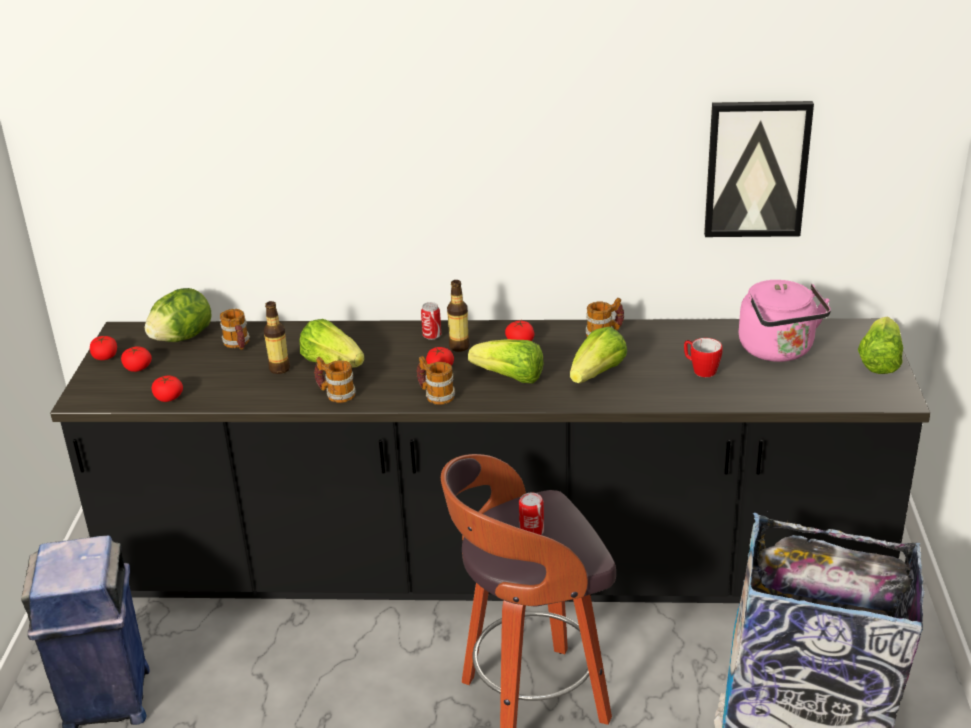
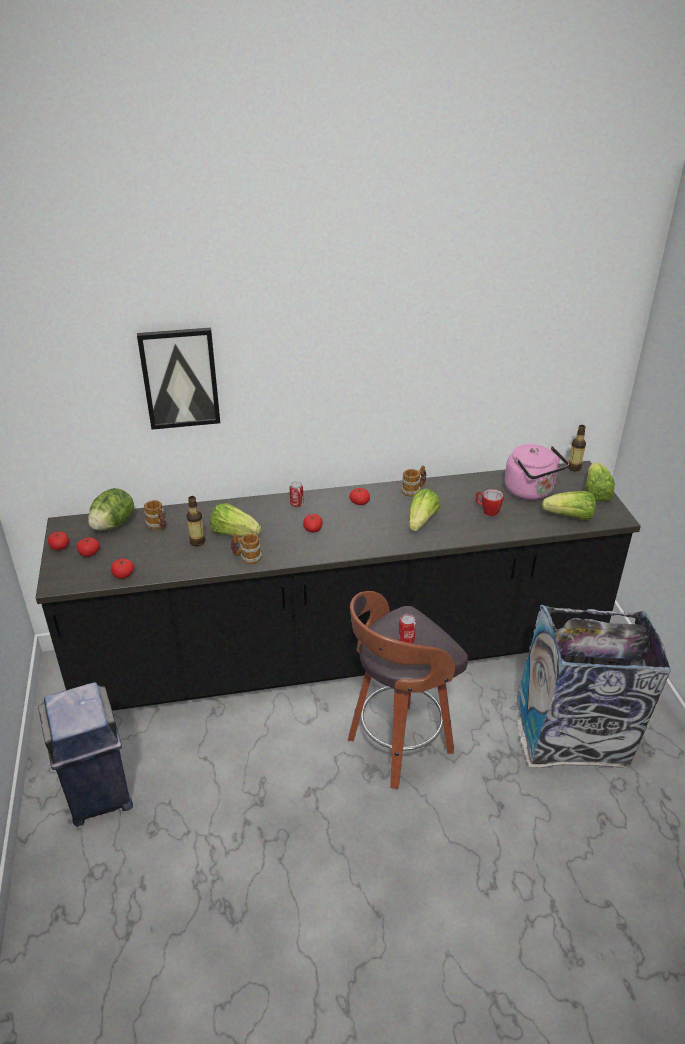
camera: 15 degrees left, 5 degrees up
(435, 395) = (318, 550): mug -> none
(459, 346) = (319, 510): bottle -> bottle (574, 468)
(510, 378) = (364, 531): lettuce -> lettuce (570, 517)
(756, 169) = (511, 371): picture -> picture (180, 378)

